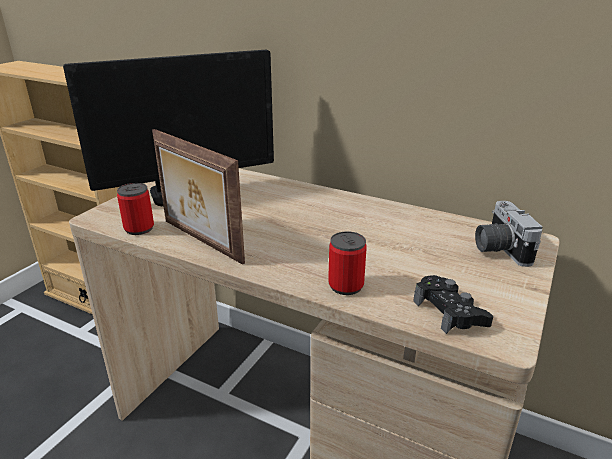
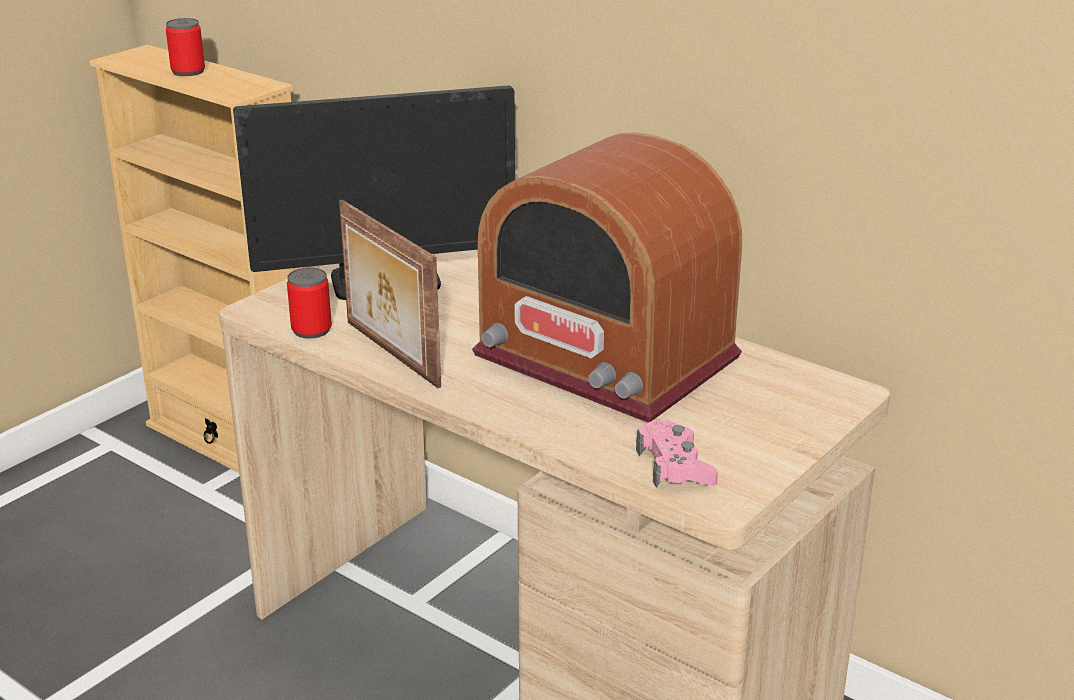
camera: 10 degrees right, 0 degrees up
(346, 286) = (560, 425): can -> can (188, 71)
(356, 230) = (605, 357): none -> radio
(450, 312) = (675, 466): black game controller -> pink game controller
(498, 249) = (790, 399): camera -> none

